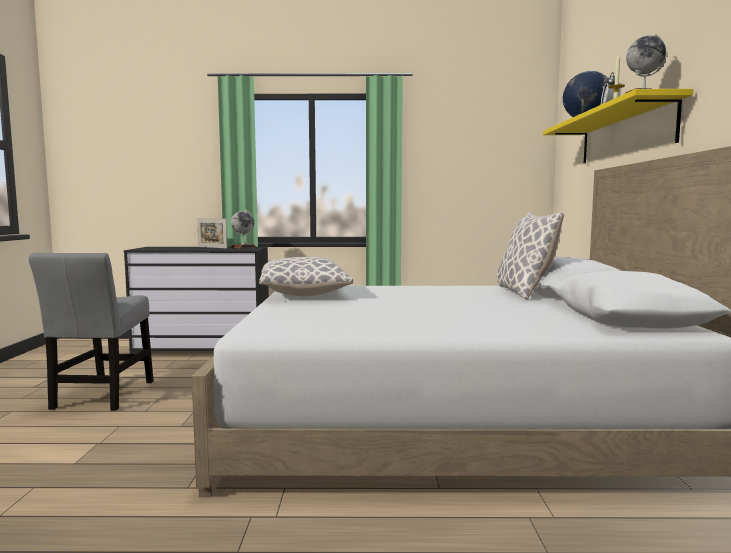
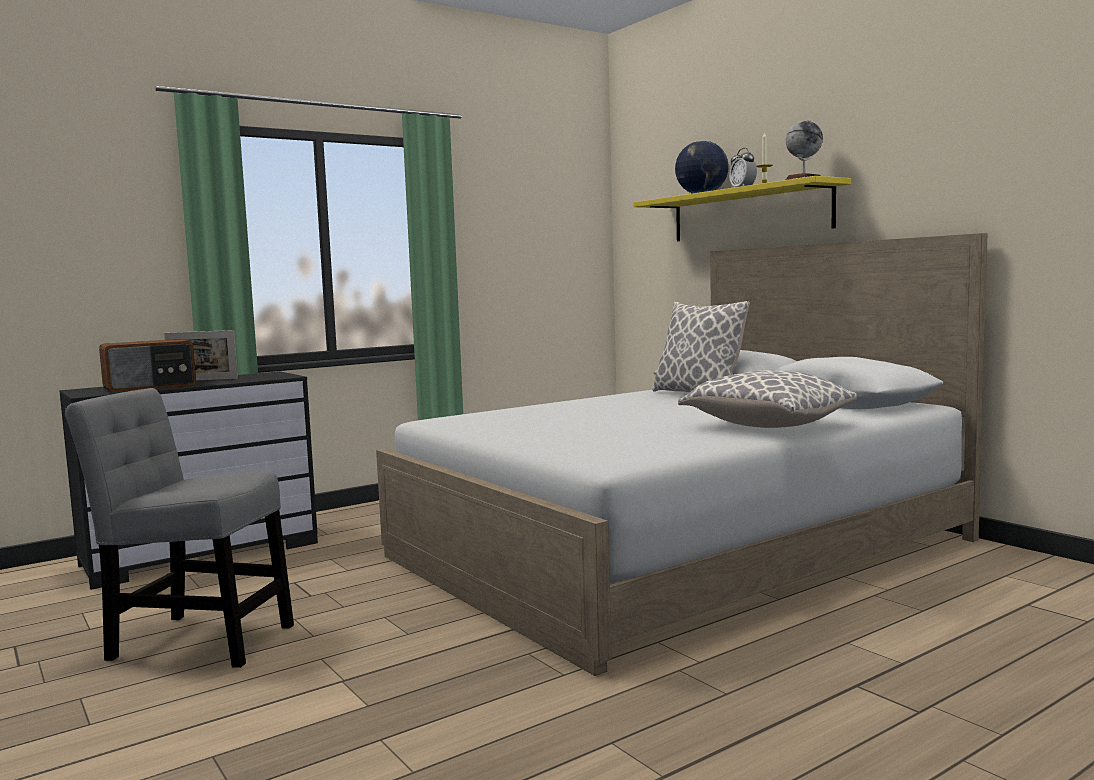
camera: 35 degrees left, 0 degrees up
(102, 396) = (195, 641): grey chair -> grey chair turned 135 degrees clockwise
(176, 248) = (150, 386): none -> radio
(243, 247) = (255, 375): globe -> none
(304, 294) = (488, 426): pillow -> pillow (767, 426)

